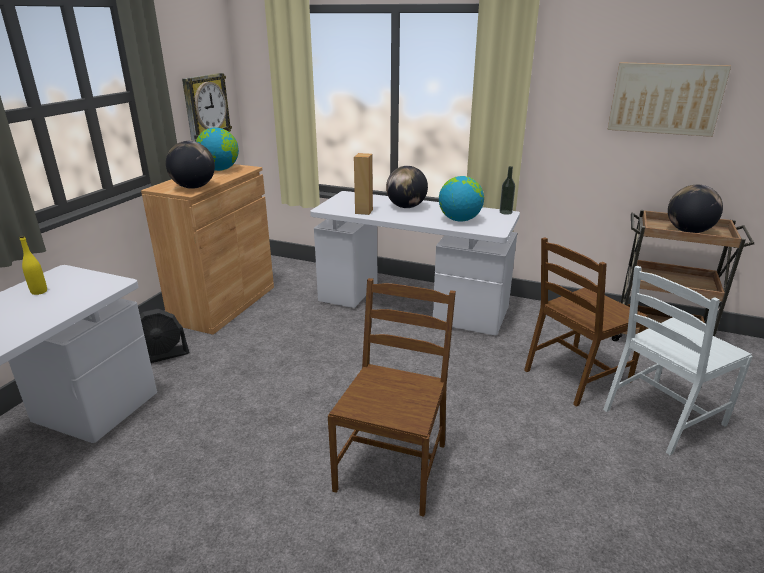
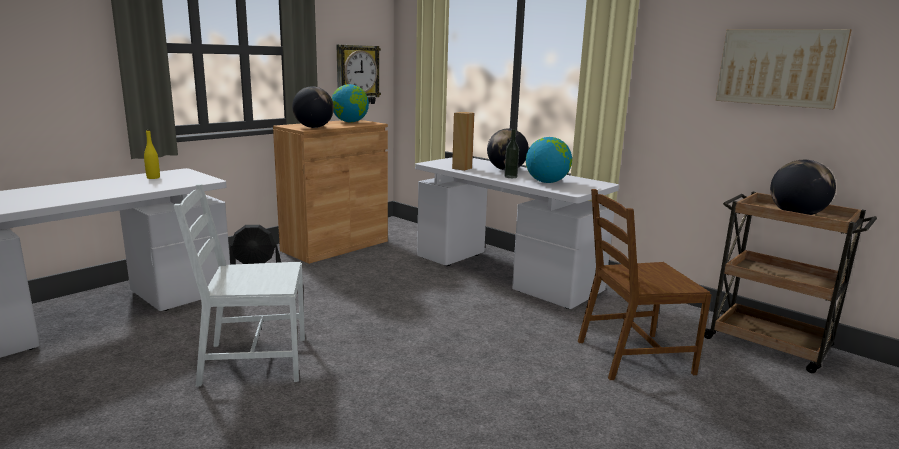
camera: 20 degrees right, 10 degrees down
(392, 466) = (380, 380): brown chair -> none
(505, 212) = (603, 183): bottle -> bottle (510, 177)
(662, 417) = (707, 410): white chair -> white chair (253, 361)

